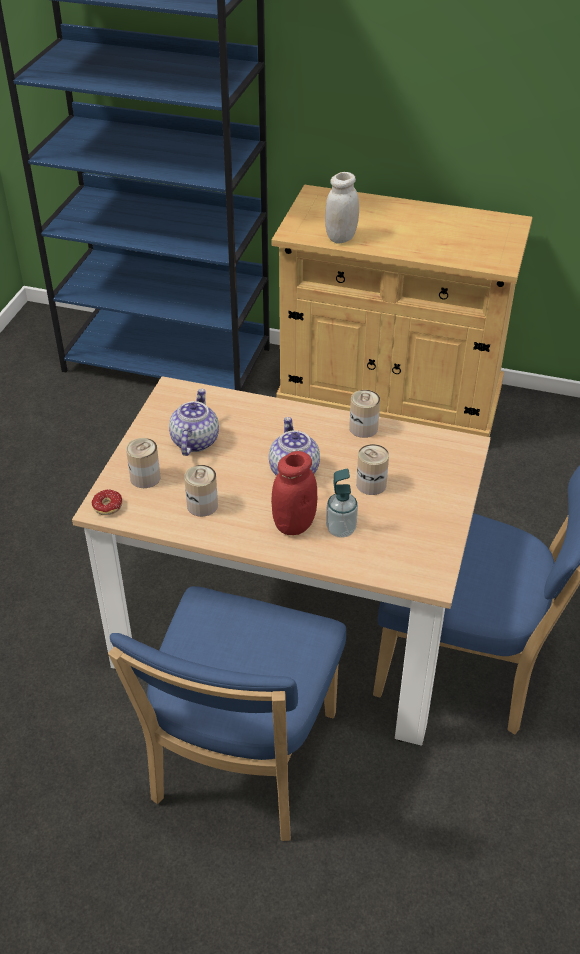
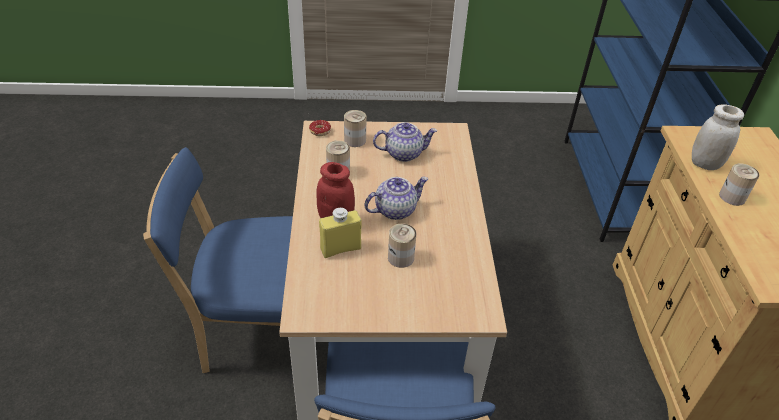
camera: 70 degrees right, 0 degrees up
(341, 529) = (340, 249): soap dispenser -> yellow bottle
(363, 428) = (469, 241): can -> can (732, 197)

